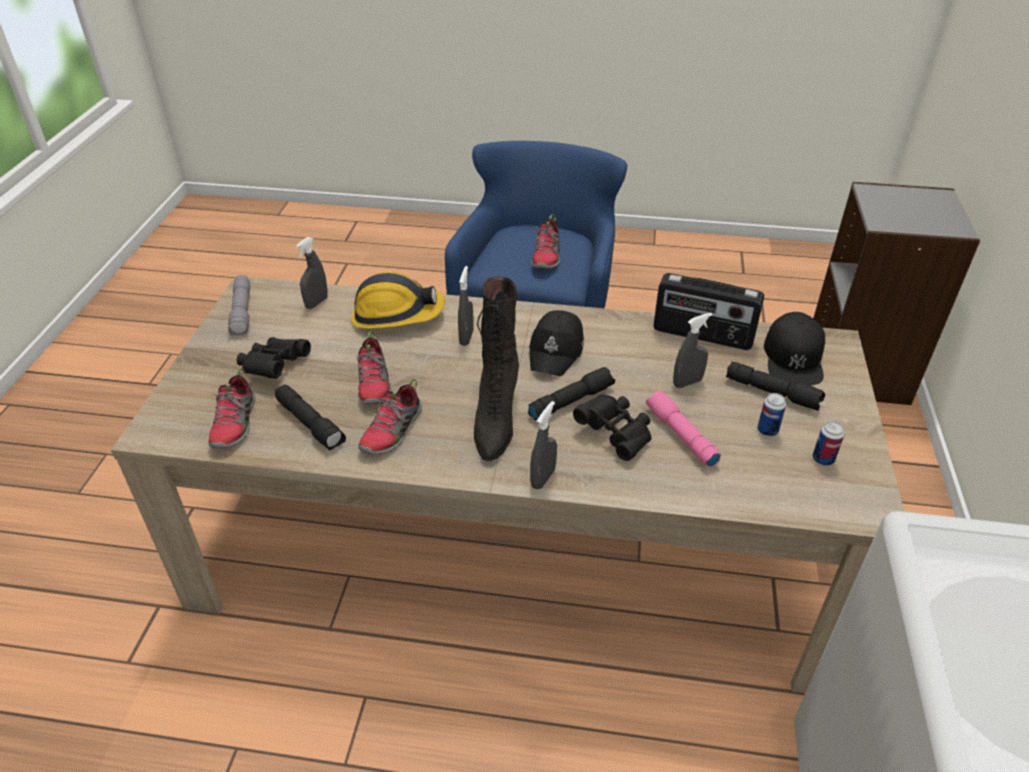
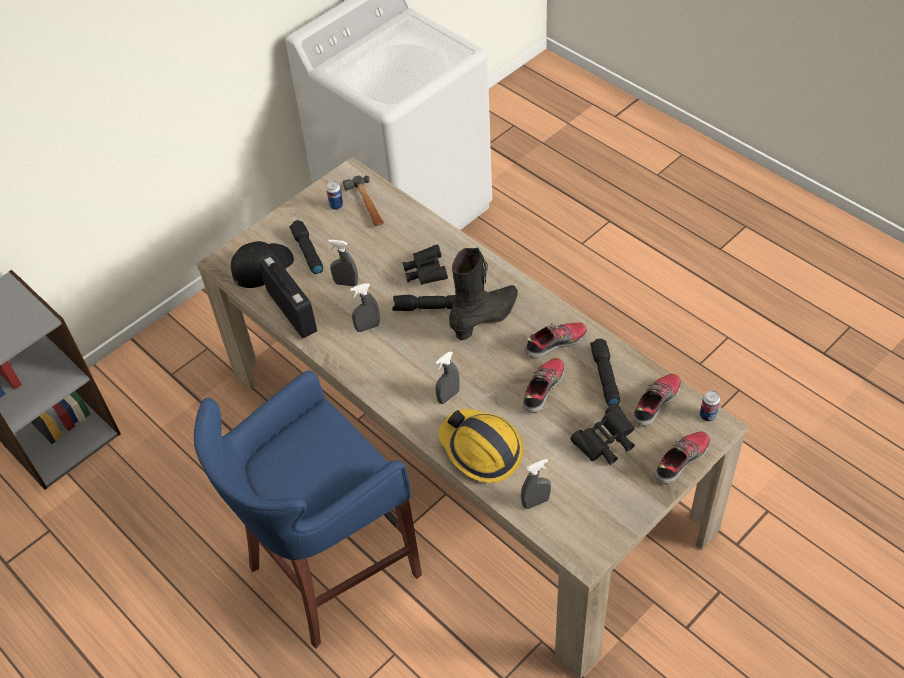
camera: 140 degrees left, 10 degrees up
(243, 312) = (603, 525): grey flashlight -> none
(543, 478) = (492, 269): grey spray bottle -> grey spray bottle (368, 327)
(547, 256) = (307, 452): shoe -> shoe (680, 460)
(557, 351) = (398, 350): black cap -> none
(680, 435) = (391, 254): pink flashlight -> none
(767, 430) = (342, 233): can -> can (707, 415)
(791, 480) = (366, 205): none -> hammer

